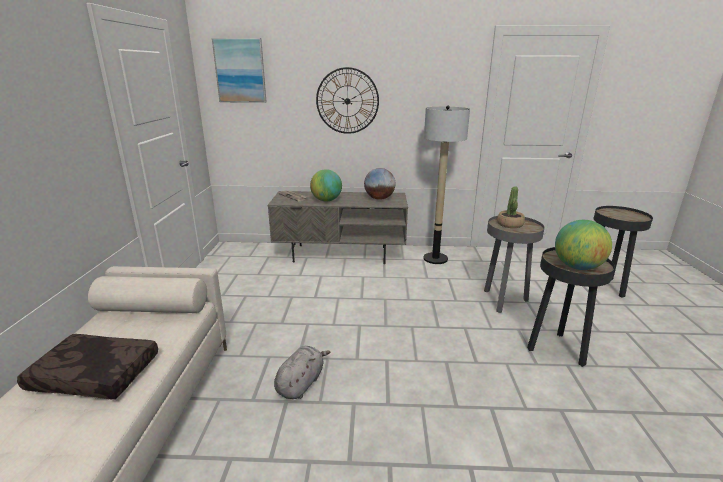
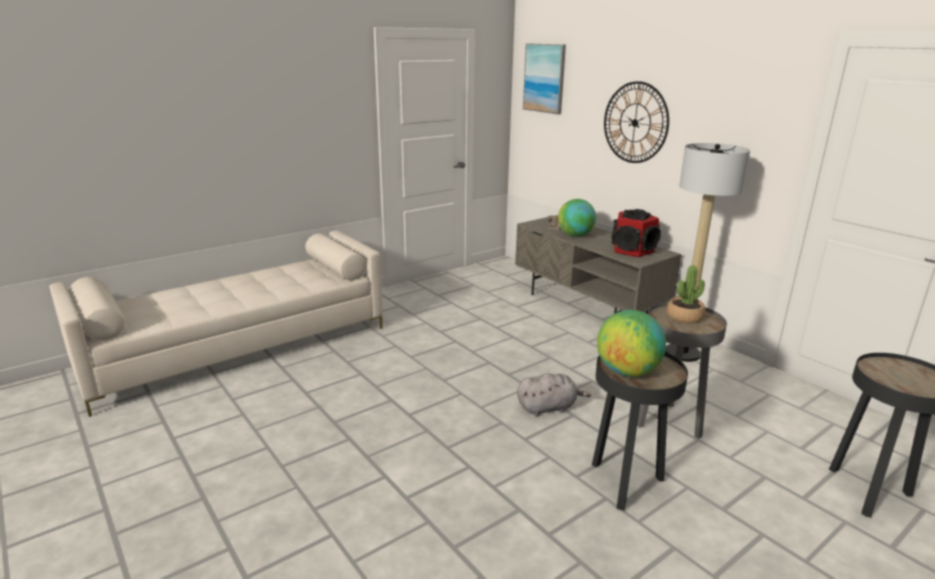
camera: 50 degrees right, 0 degrees up
(93, 376) = (257, 285): brown pillow -> none
(301, 383) = (385, 371): grey plush toy -> grey plush toy (548, 407)
(379, 198) = (633, 250): globe -> speaker

